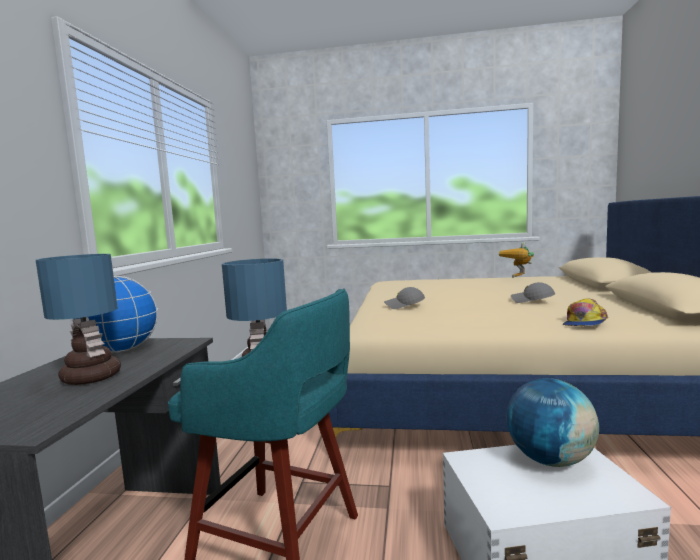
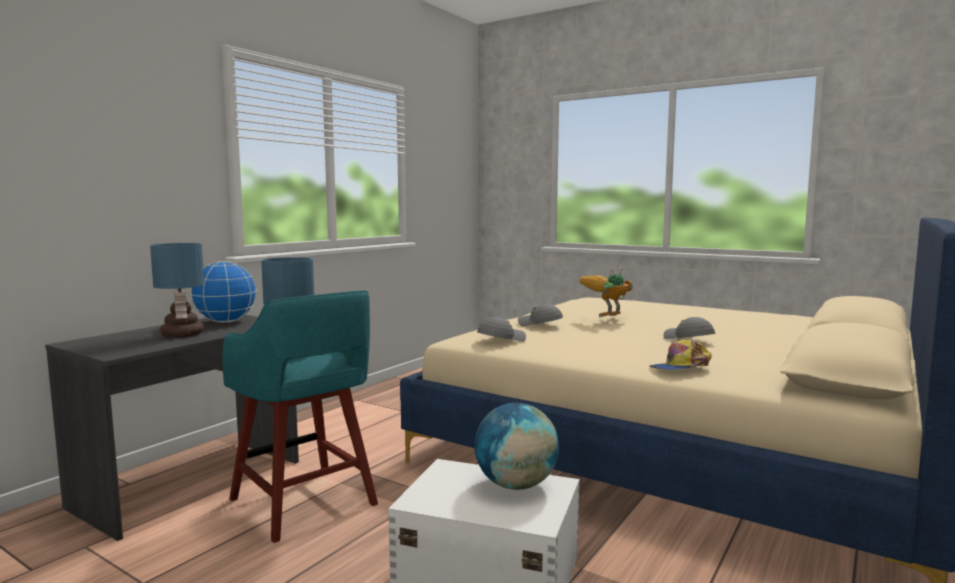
camera: 25 degrees right, 0 degrees up
(405, 323) = (501, 339): none -> grey cap
(519, 278) = (758, 313): toy robot -> toy robot (606, 318)

